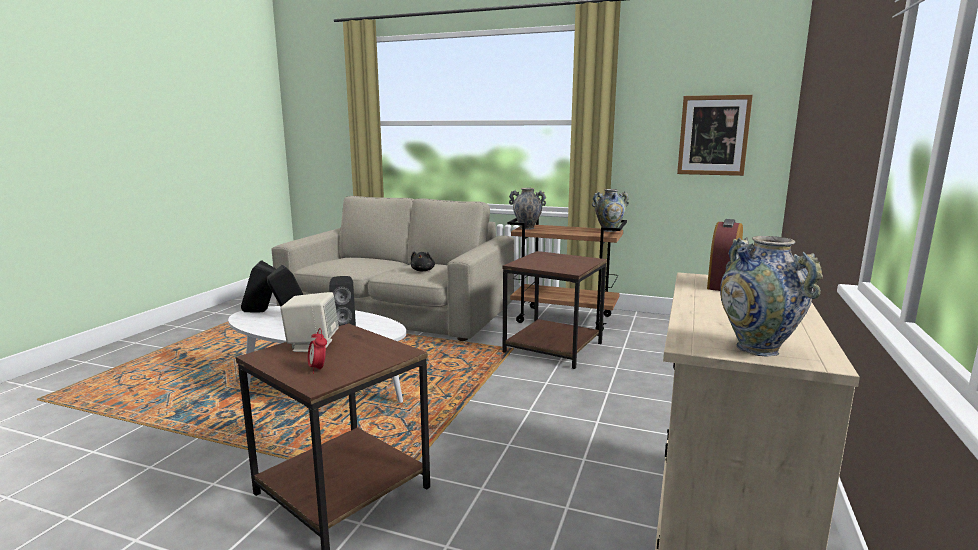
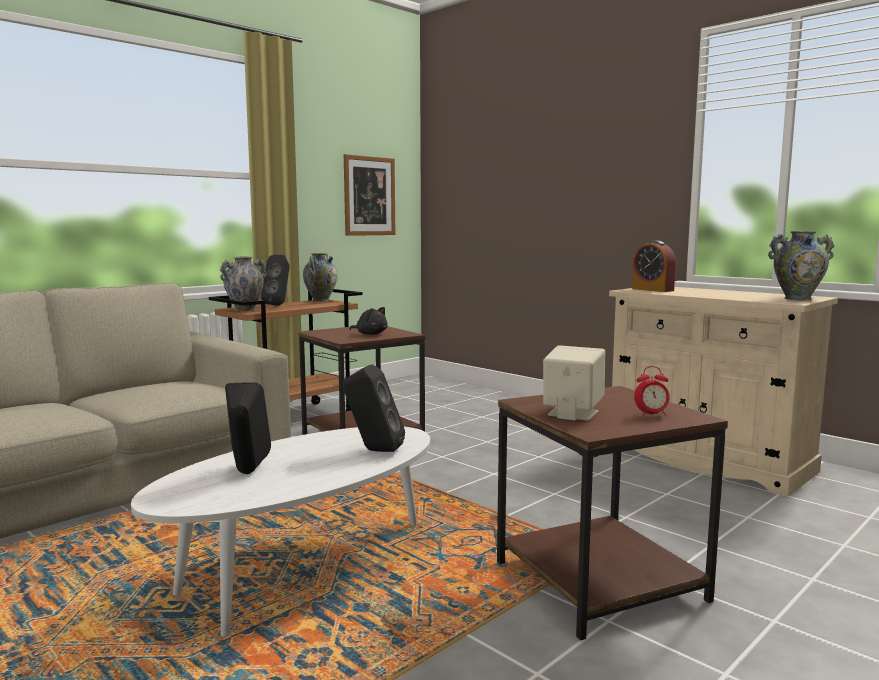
camera: 65 degrees left, 5 degrees down
(262, 312) = (176, 490): black speaker -> black speaker (279, 305)
(423, 270) = (186, 388): black plush toy -> black plush toy (370, 334)

